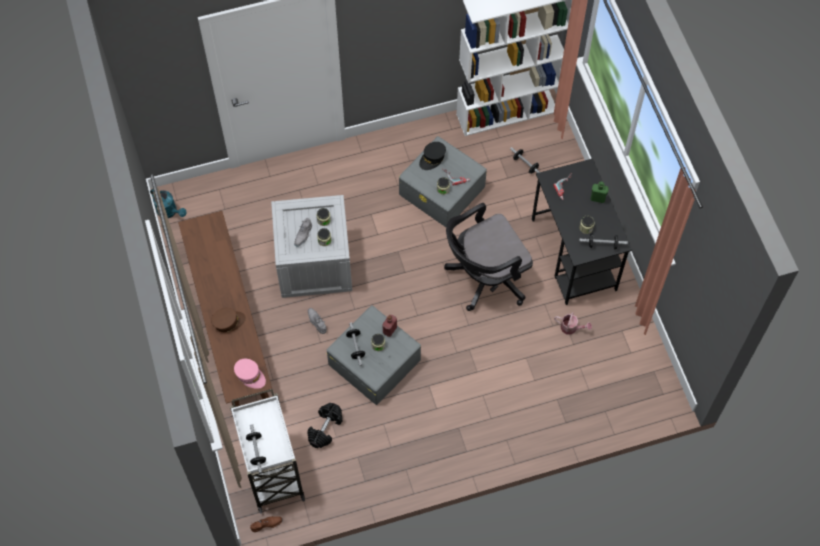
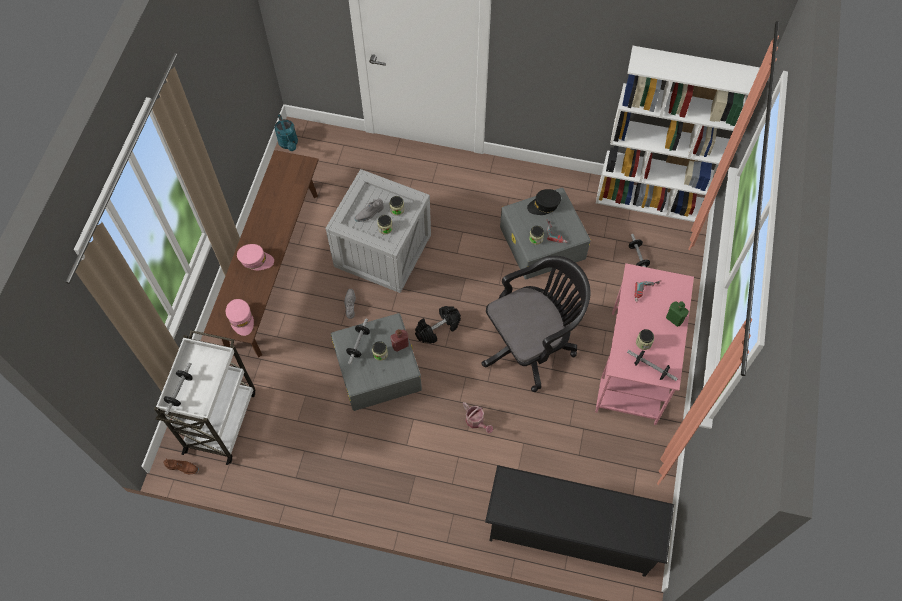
camera: 30 degrees right, 0 degrees up
(228, 322) = (256, 260): brown cap -> pink cap
(325, 429) = (293, 407): black dumbbell -> black dumbbell (438, 329)
(484, 278) = (531, 344): black office chair -> black office chair turned 150 degrees clockwise
(571, 328) = (586, 437): watering can -> watering can (476, 422)
(574, 255) = (633, 367): black desk -> pink desk
(602, 405) = (570, 532): none -> black shoe rack

